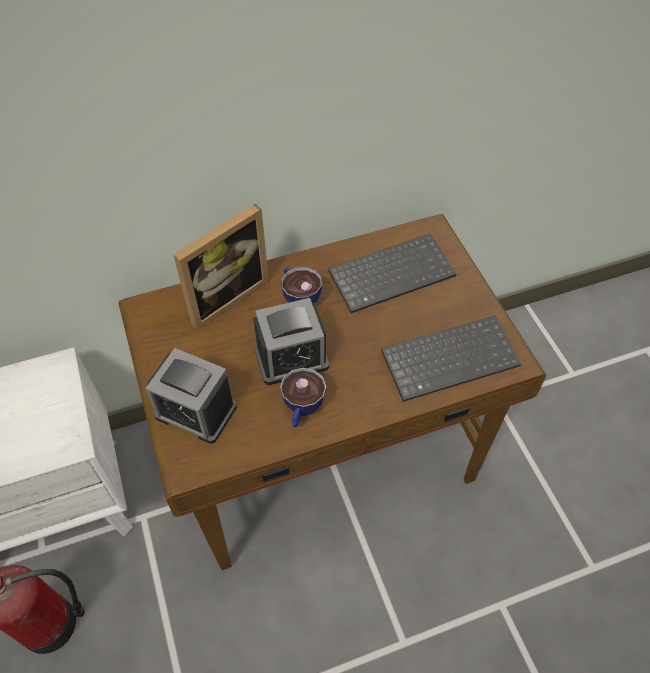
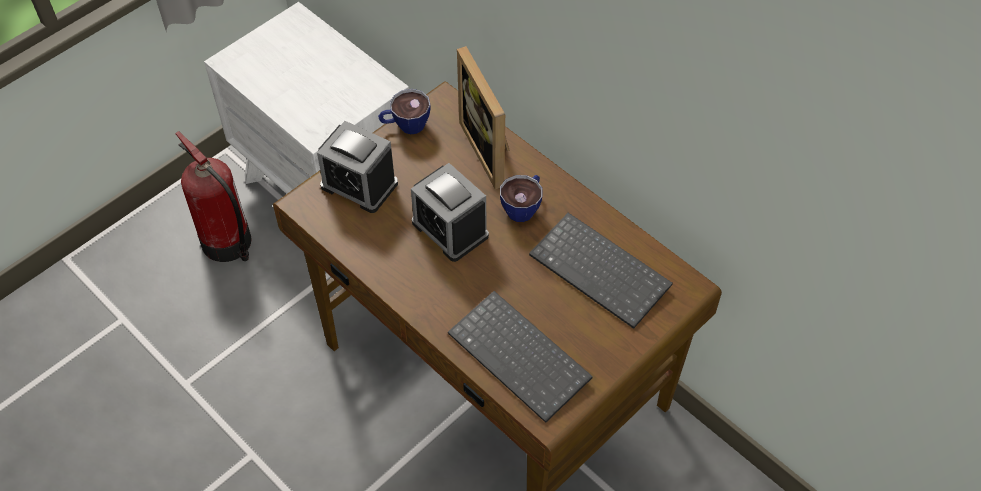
camera: 65 degrees right, 0 degrees up
(196, 411) = (359, 185): alarm clock -> alarm clock turned 60 degrees counterclockwise
(224, 296) = (491, 150): picture frame -> picture frame turned 45 degrees clockwise
(302, 410) = (398, 259): cup -> cup (405, 125)

